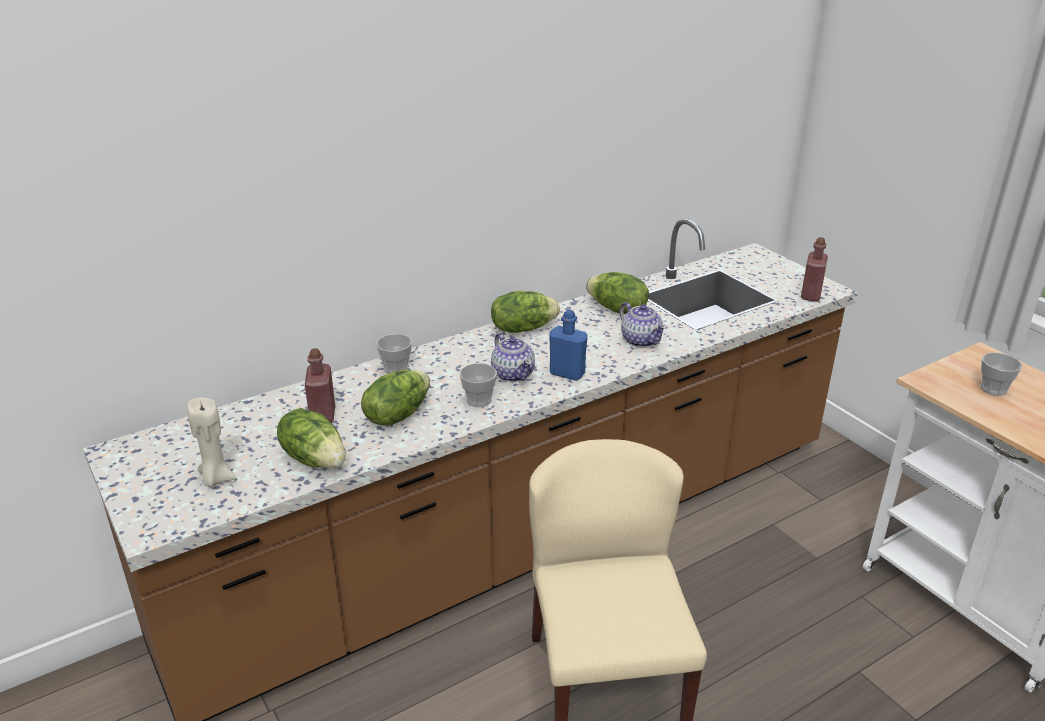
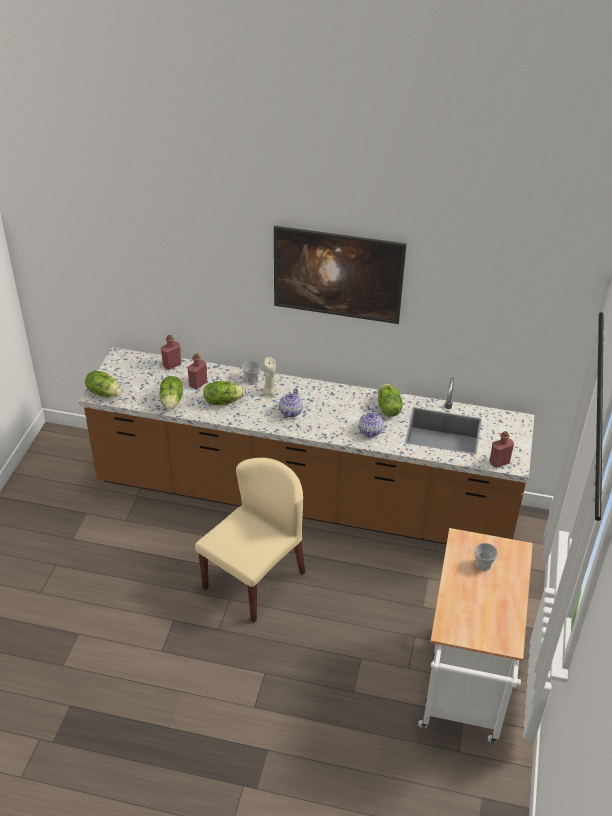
camera: 45 degrees right, 10 degrees up
(216, 479) = (134, 388): beige candle -> beige candle (269, 393)
(239, 415) = (172, 365): none -> red bottle
(479, 400) = (260, 415): cup -> none
(499, 144) = (337, 294): none -> picture
(522, 328) = (330, 392): lettuce -> lettuce (104, 393)
(567, 373) = (312, 426): blue bottle -> none

